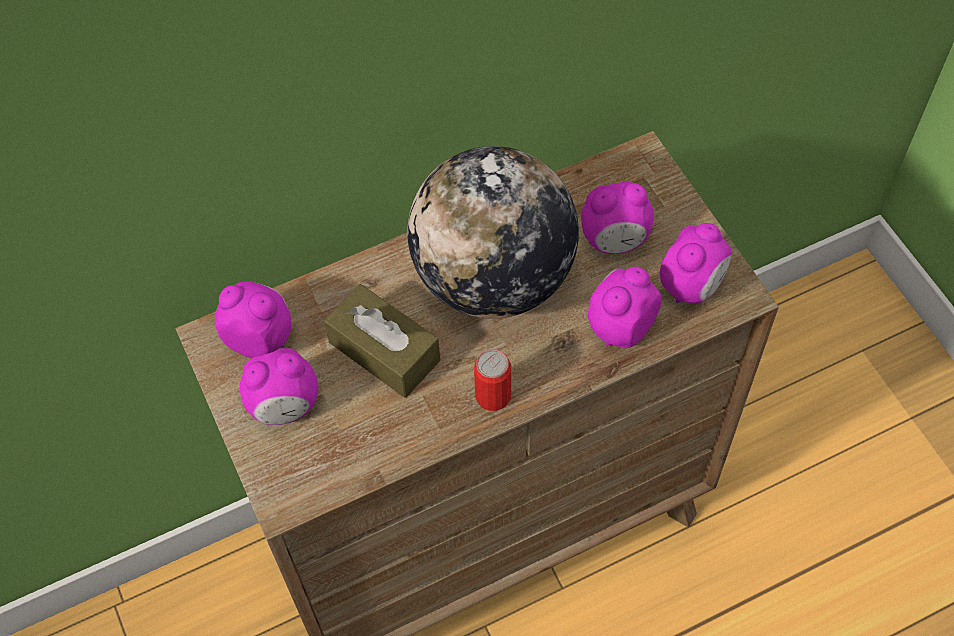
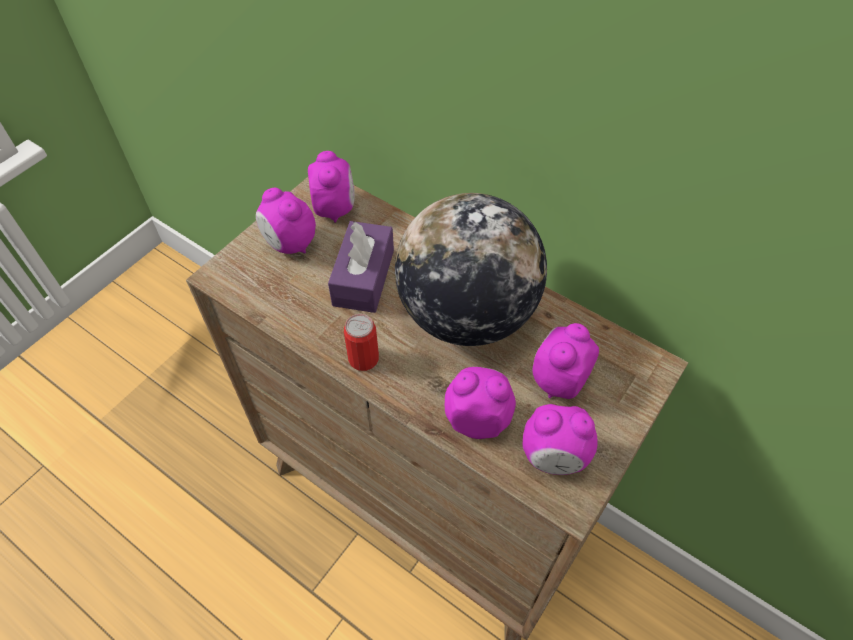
camera: 60 degrees right, 5 degrees down
(384, 351) = (363, 277): brown tissue box -> purple tissue box
(615, 240) = (558, 380): alarm clock -> alarm clock turned 75 degrees clockwise

